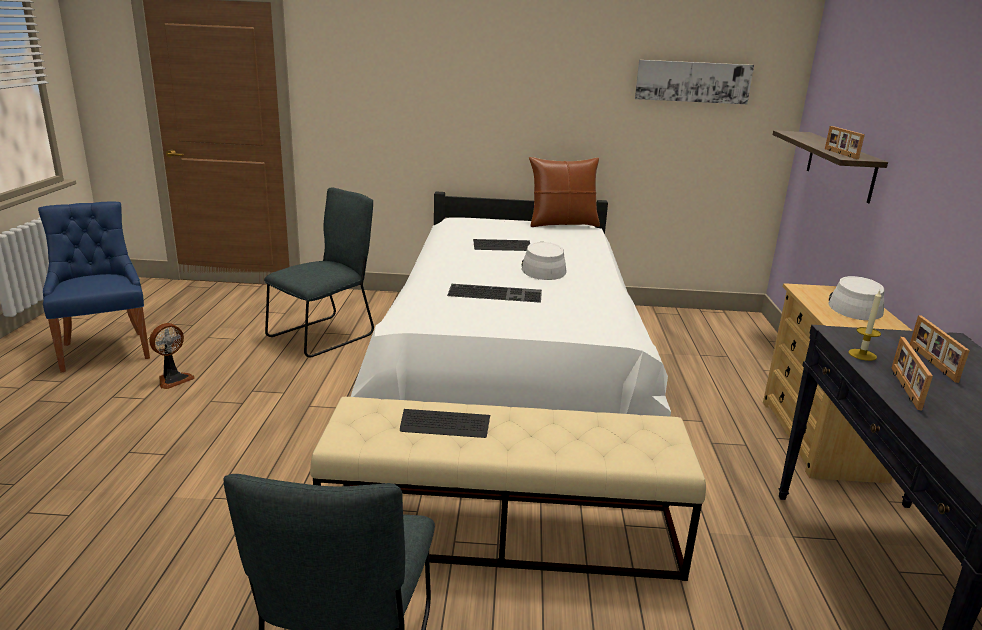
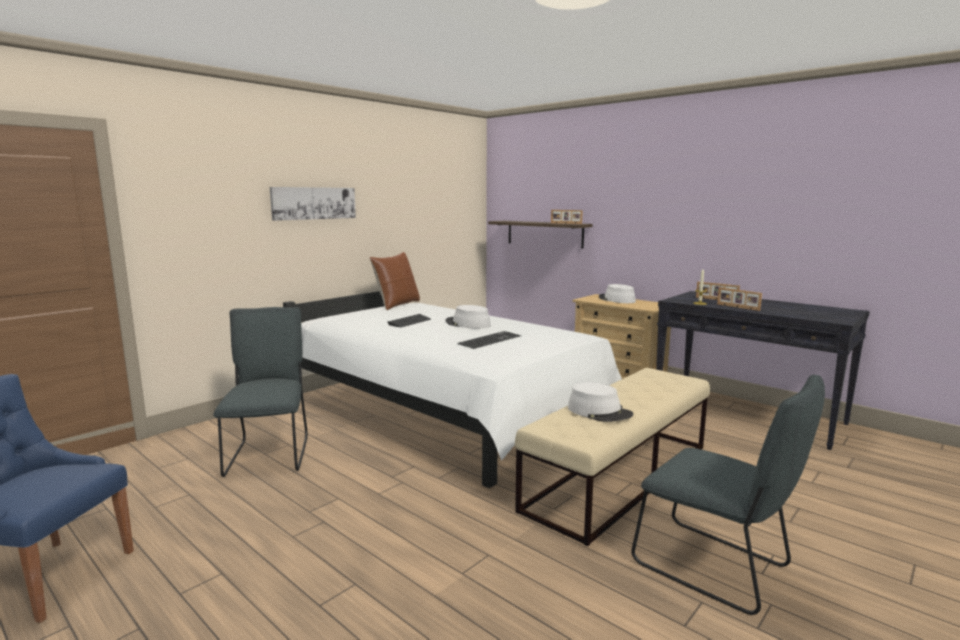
camera: 50 degrees left, 10 degrees down
(173, 379) = (211, 547): fan -> none
(445, 425) = (599, 411): keyboard -> white hat
(692, 81) = (436, 195): picture -> picture (314, 203)

